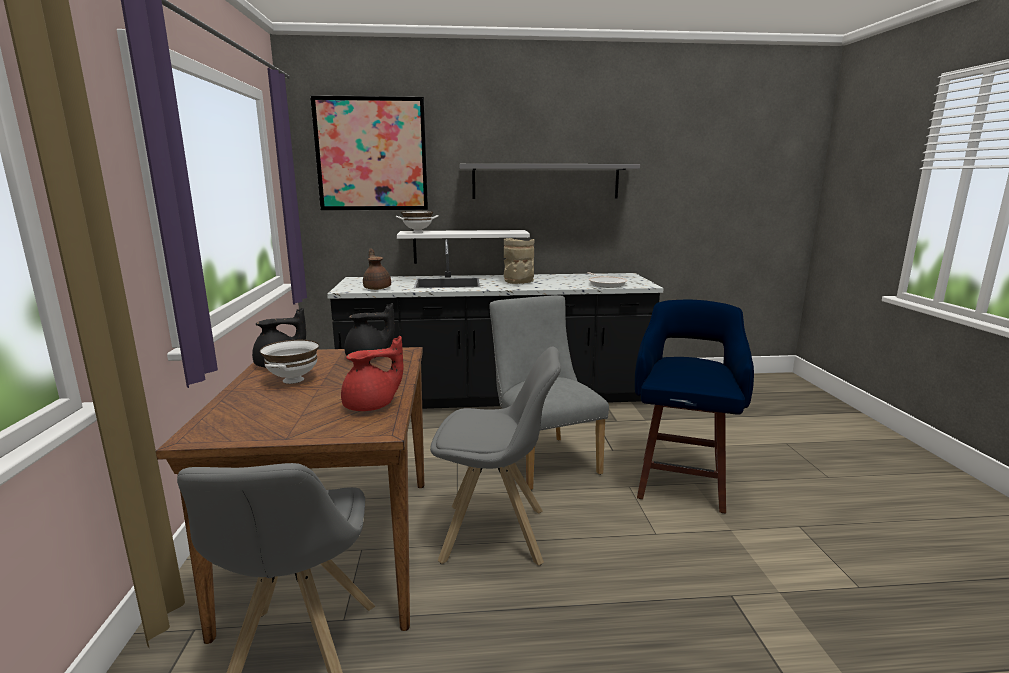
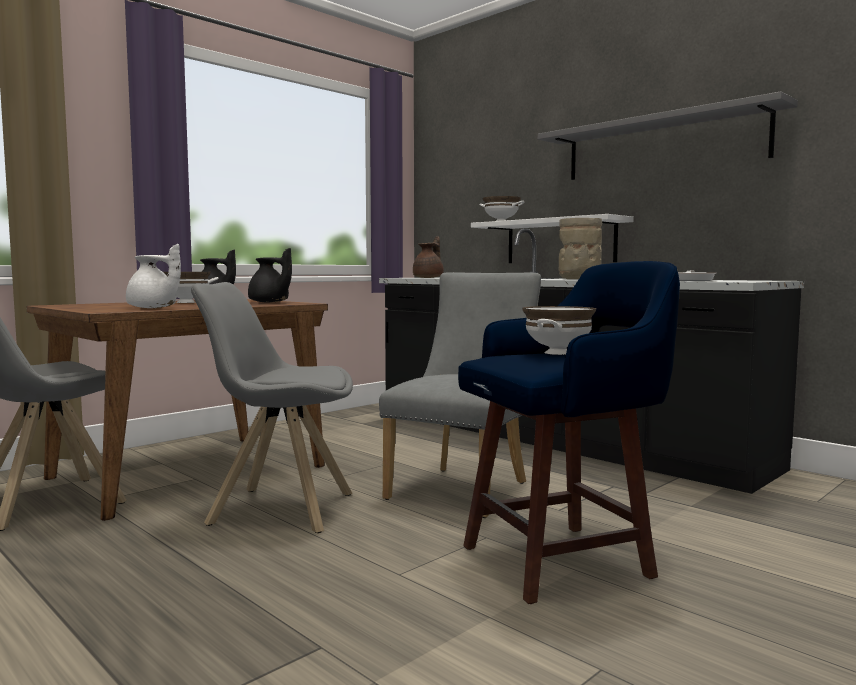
camera: 50 degrees right, 10 degrees down
(371, 154) = (478, 141): picture -> none
(372, 406) = (153, 308): red teapot -> white teapot
(495, 534) = (281, 509): grey chair -> grey chair turned 135 degrees clockwise
(679, 365) = (557, 353): none -> white bowl

